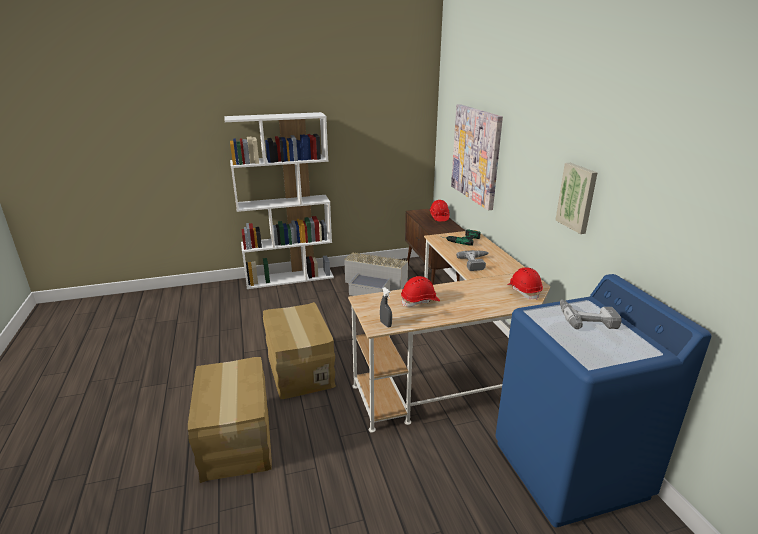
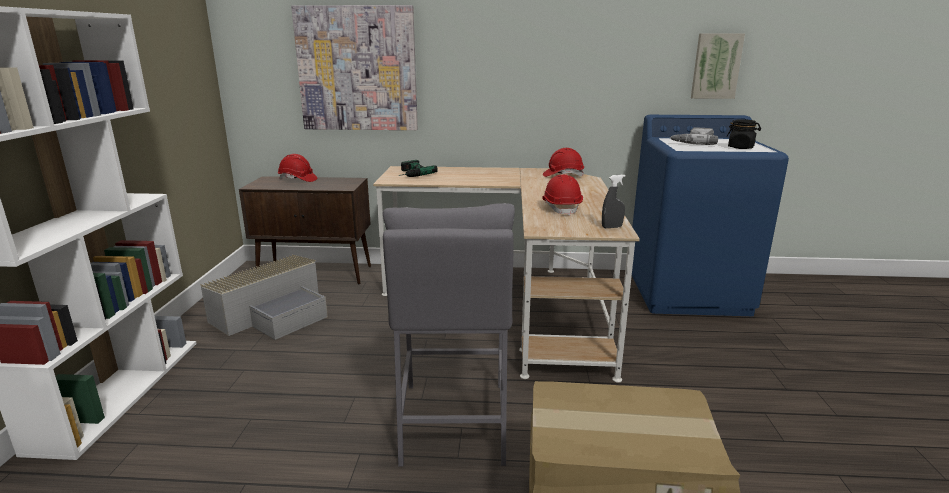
camera: 70 degrees left, 5 degrees down
(299, 369) = (453, 422): cardboard box -> grey stool
(476, 263) = (483, 178): power drill -> none
(577, 197) = (572, 65): picture -> picture (716, 66)
(587, 346) = (741, 147): none -> black jar

